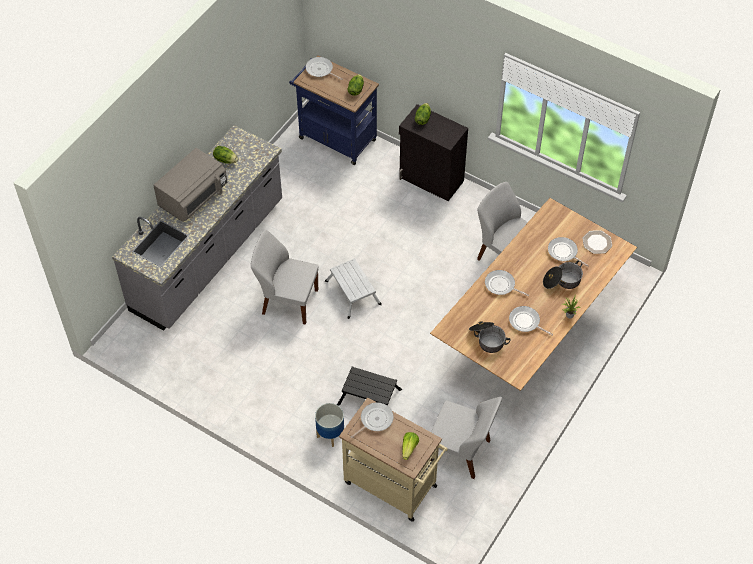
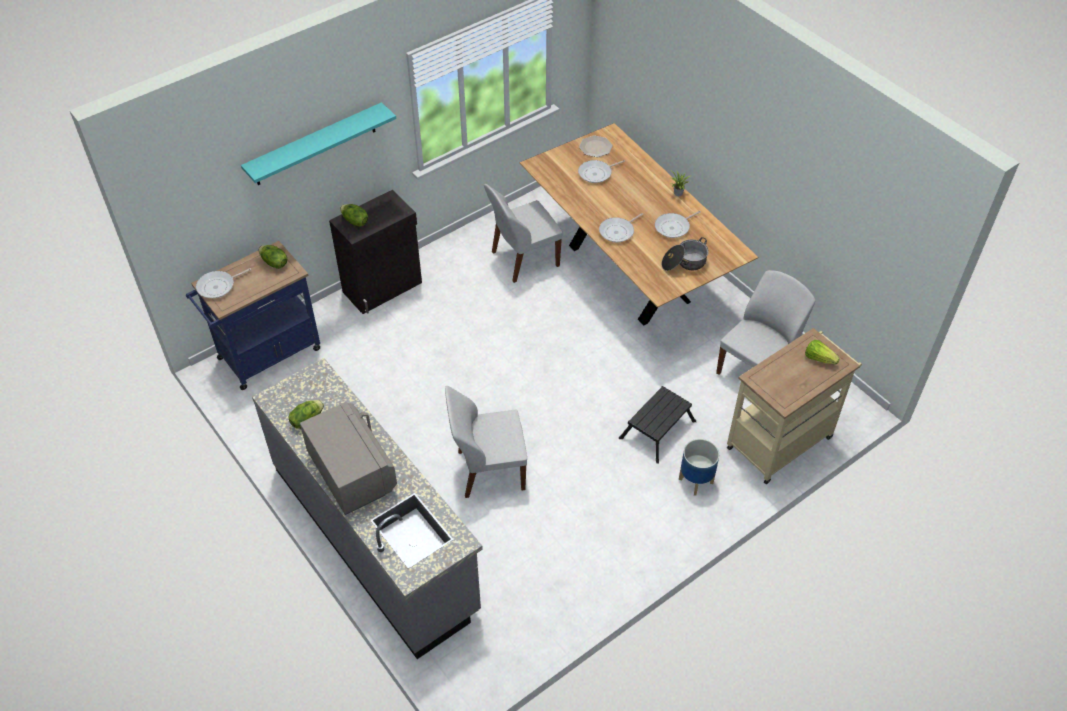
camera: 70 degrees left, 5 degrees down
(288, 301) = (488, 470): white chair -> white chair turned 45 degrees clockwise
(353, 293) = (506, 403): white step ladder -> none
(375, 420) = (772, 378): frying pan -> none
(422, 51) = (315, 145): none -> turquoise shelf
(562, 281) = (632, 185): cooking pot -> none

